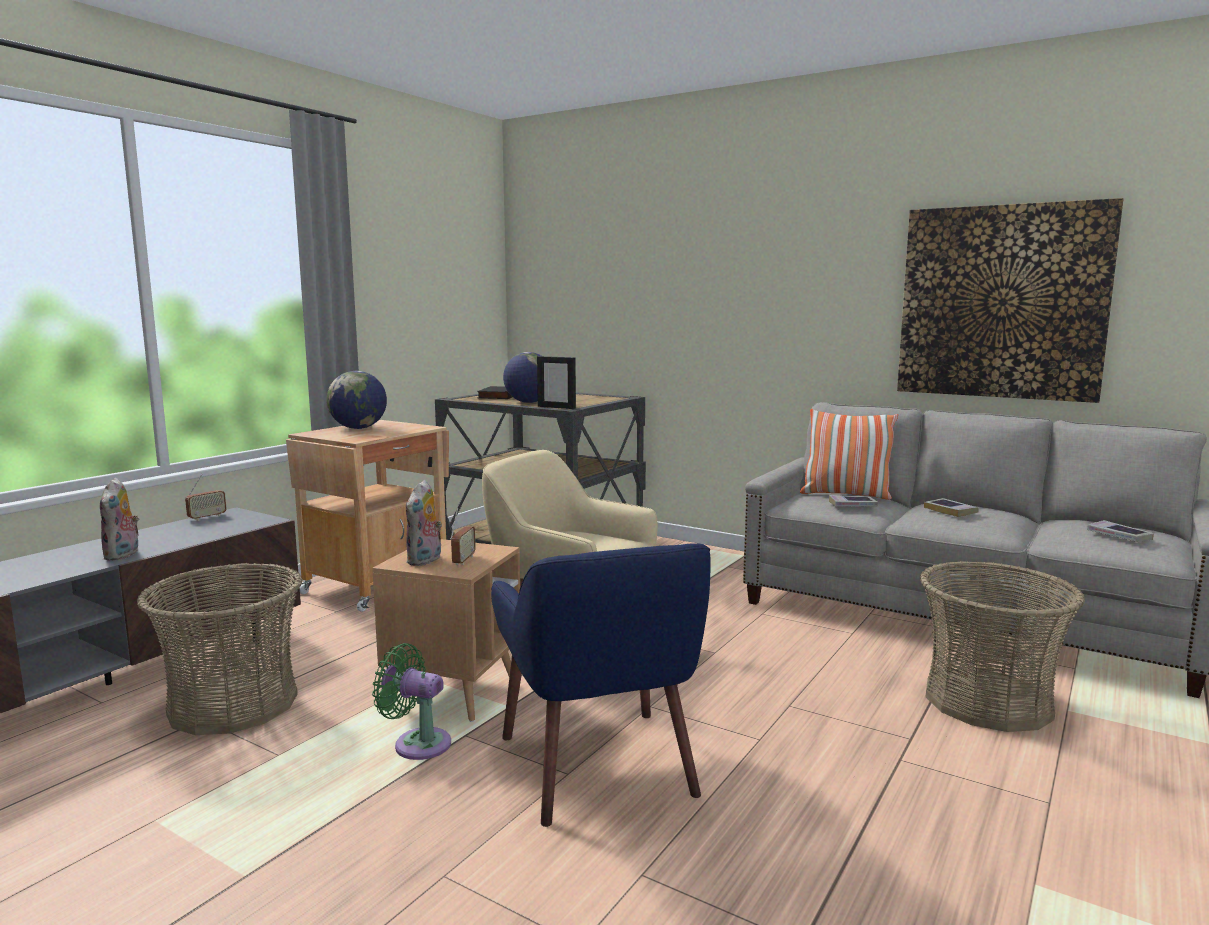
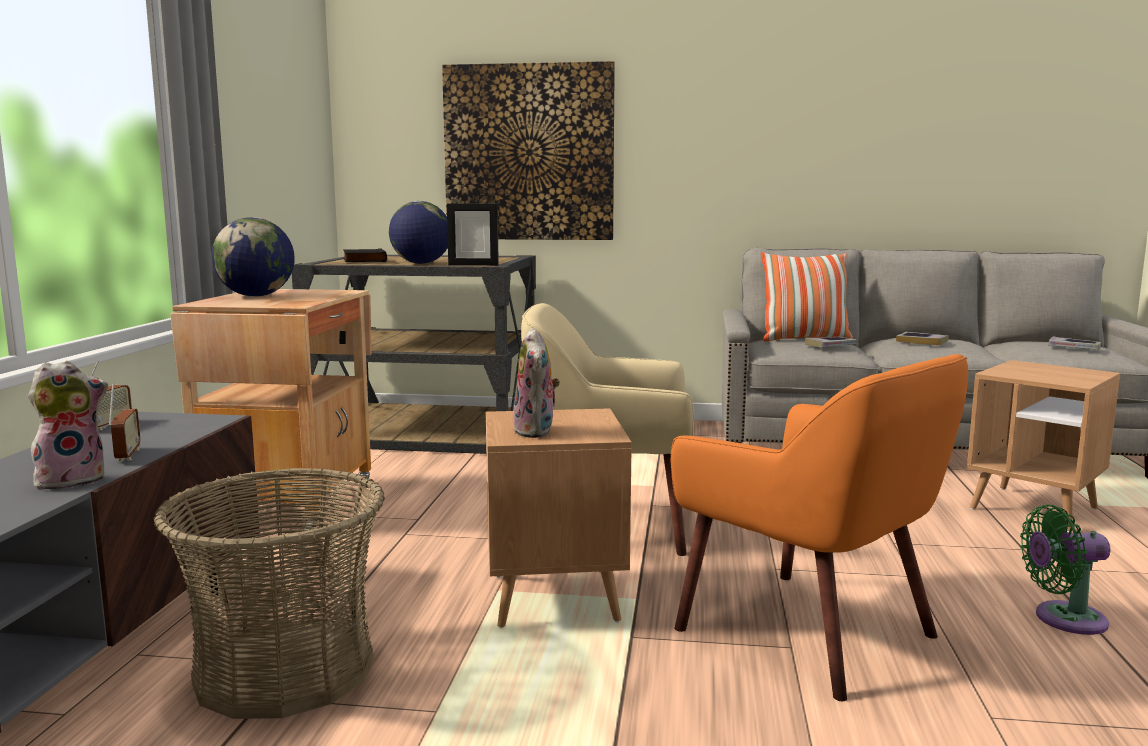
camera: 25 degrees left, 0 degrees up
(123, 555) = (73, 480): plush toy -> plush toy turned 90 degrees counterclockwise
(417, 743) = (590, 657): green fan -> green fan (1063, 619)
(463, 560) = (580, 426): radio -> radio (127, 455)
(599, 765) = (810, 632): blue armchair -> orange armchair
(988, 701) = (1033, 509): basket -> brown side table
(1001, 302) = (921, 142): picture -> picture (529, 153)

